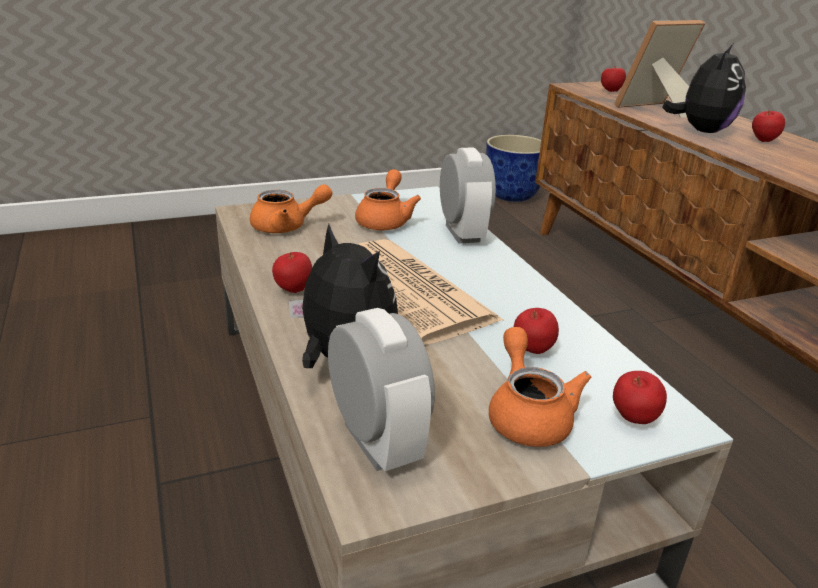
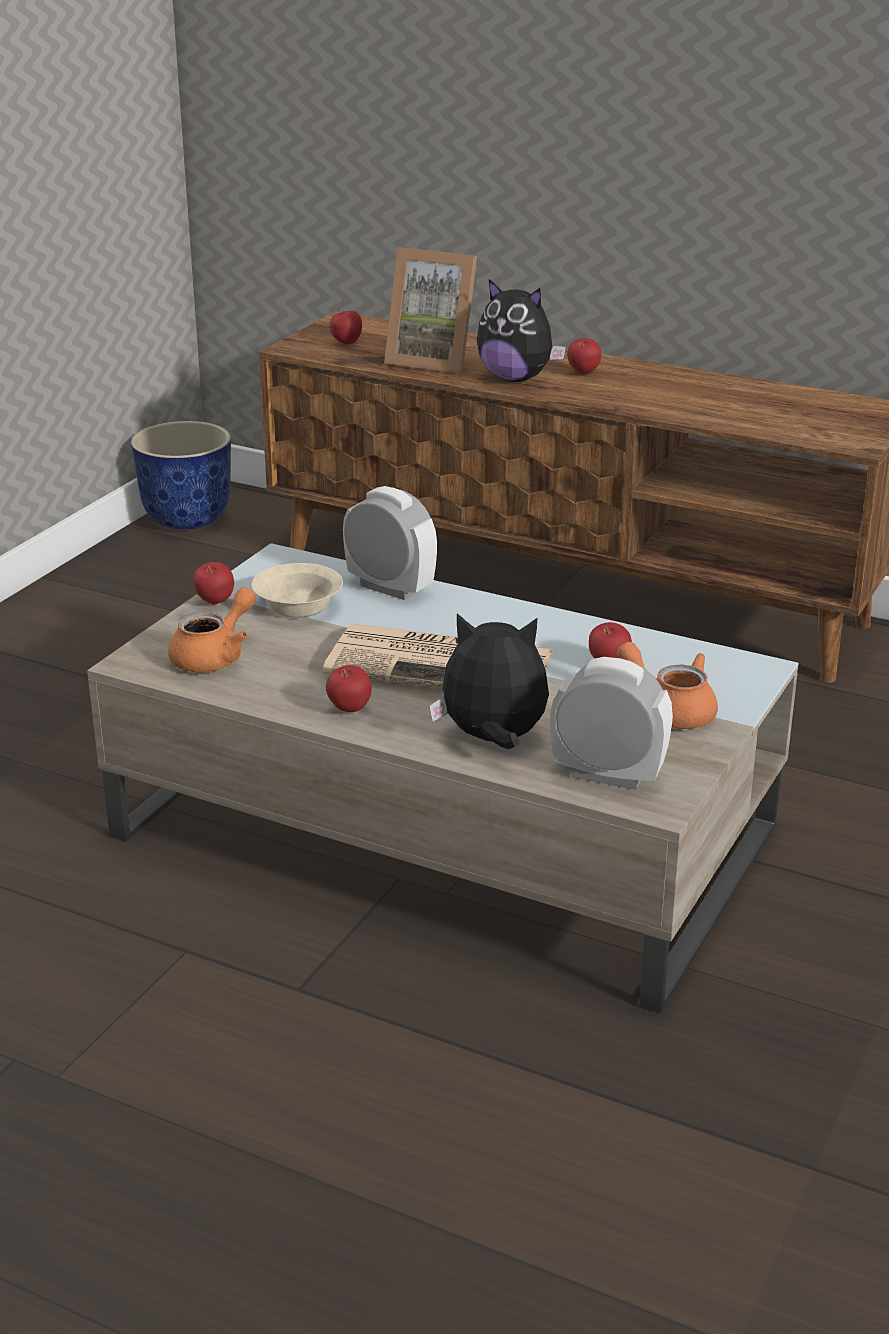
camera: 40 degrees left, 0 degrees up
(385, 220) = (296, 606): orange teapot -> beige bowl
(632, 420) = (732, 680): apple -> apple (214, 603)
(655, 110) = (434, 360): picture frame -> picture frame turned 90 degrees counterclockwise
(701, 131) = (516, 378): plush toy -> plush toy turned 135 degrees clockwise

